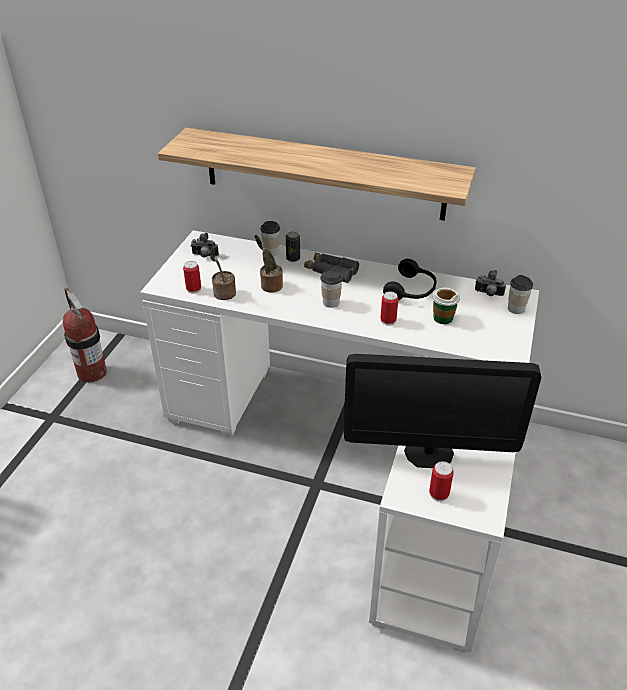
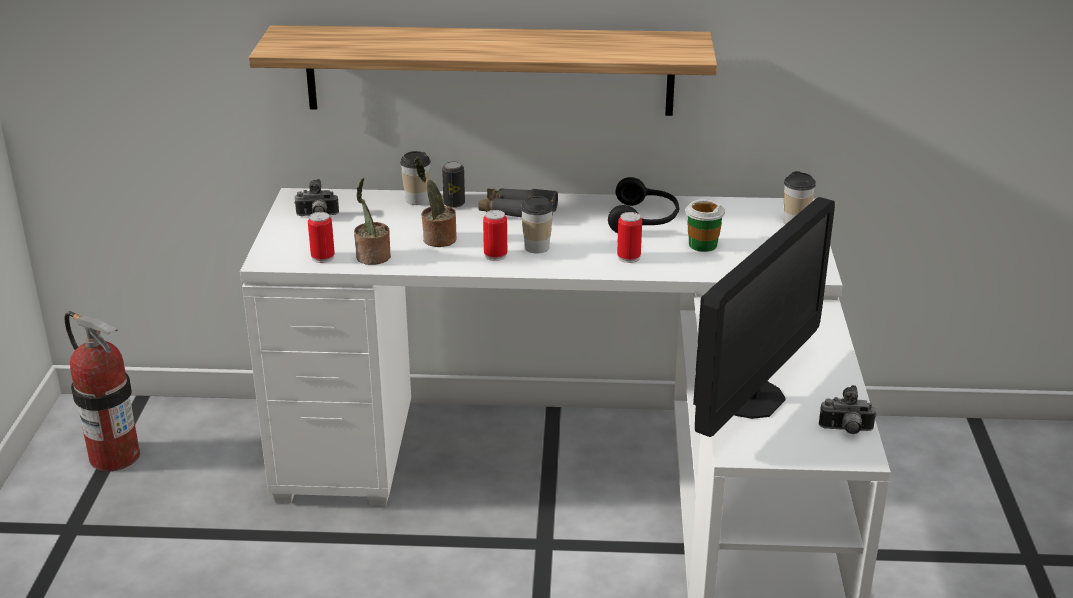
camera: 15 degrees left, 10 degrees down
(428, 452) = (751, 399): monitor -> monitor turned 45 degrees counterclockwise
(439, 494) = (786, 440): can -> can (495, 255)
(488, 294) = (751, 211): camera -> camera (846, 430)

